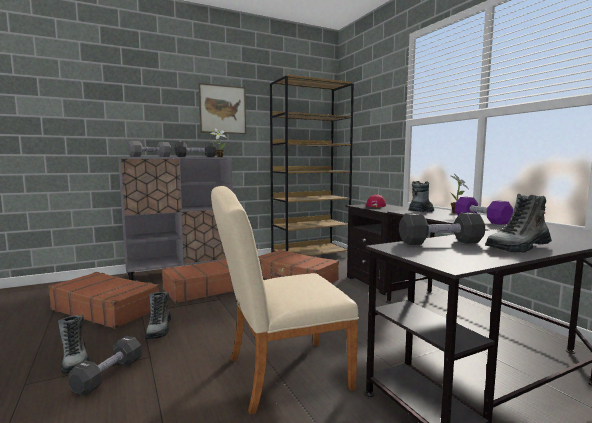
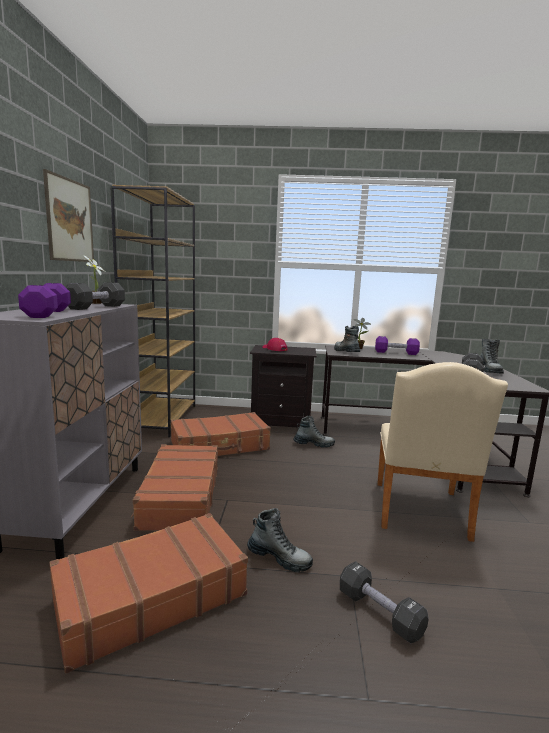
camera: 60 degrees left, 5 degrees up
(75, 360) = (322, 642): boot -> boot (313, 444)
(150, 156) = (48, 314): grey dumbbell -> purple dumbbell

